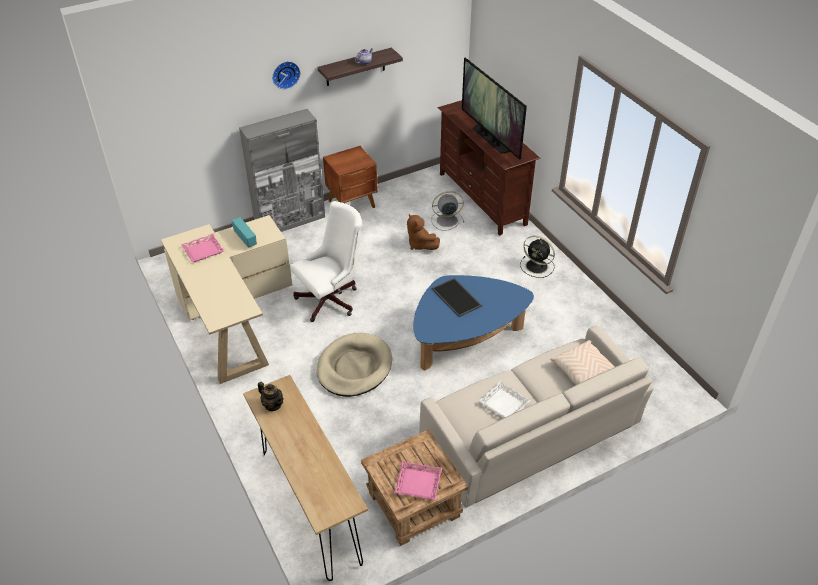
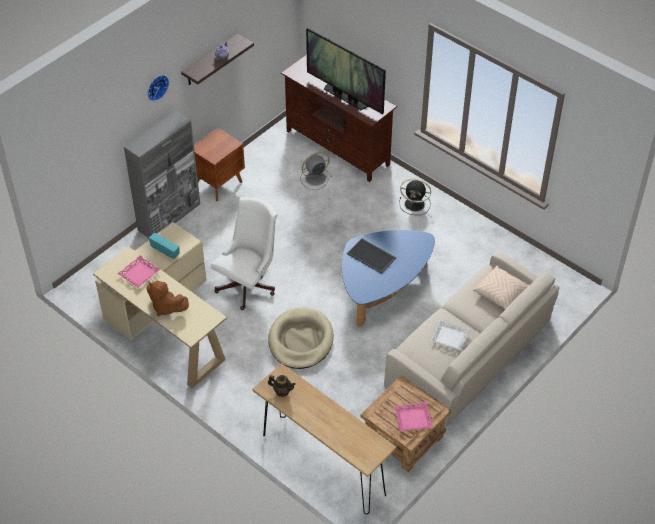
camera: 20 degrees left, 5 degrees up
(420, 244) = (302, 209): brown plush toy -> brown plush toy (166, 307)

